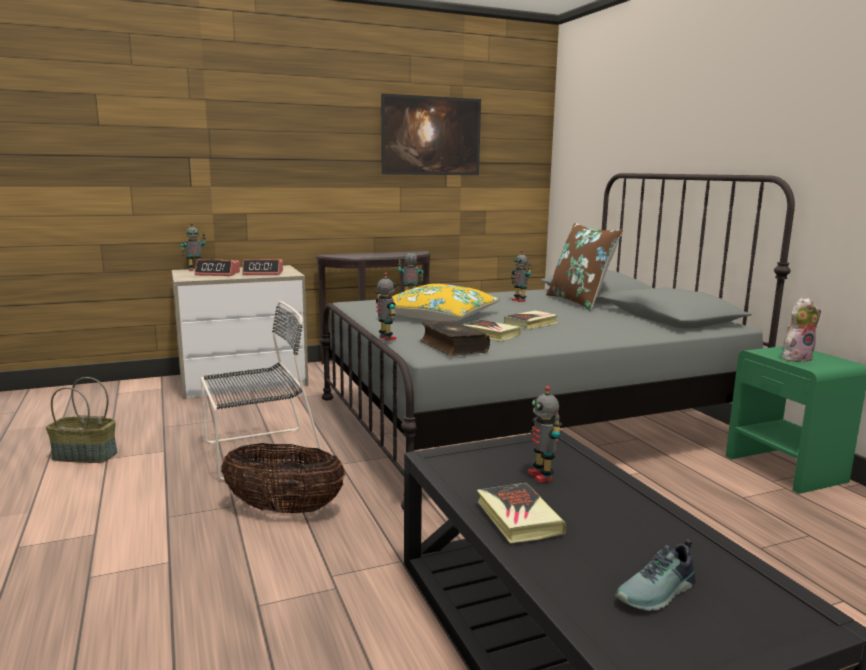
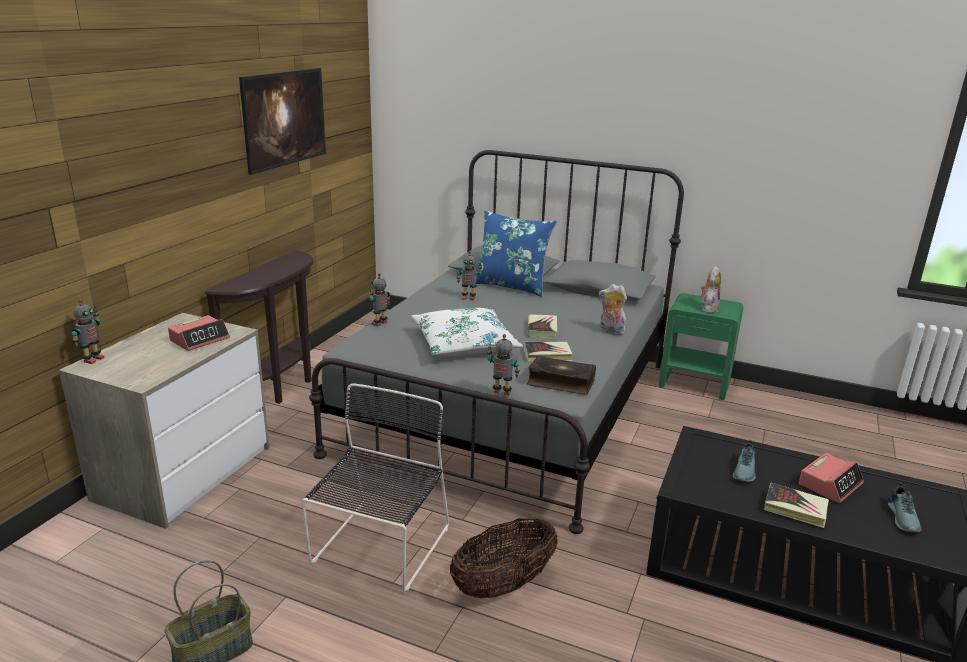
camera: 45 degrees left, 10 degrees up
(218, 274) = (150, 359): alarm clock -> alarm clock (830, 484)
(440, 316) = (464, 344): yellow pillow -> white pillow
(541, 476) = (745, 471): toy robot -> shoe
(579, 302) = (511, 286): brown pillow -> blue pillow
(597, 337) = (610, 331): none -> plush toy

